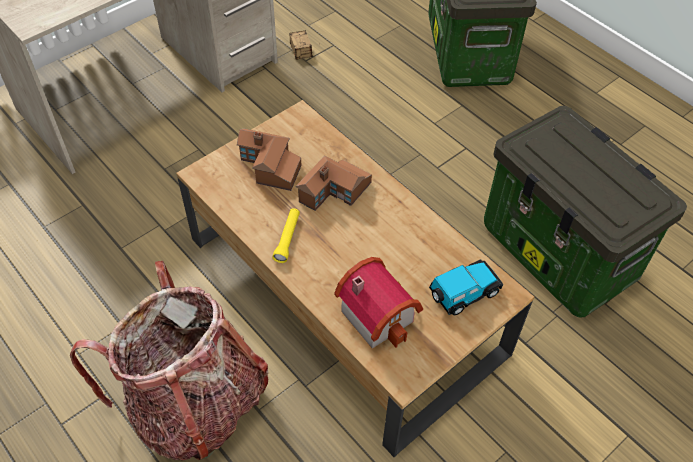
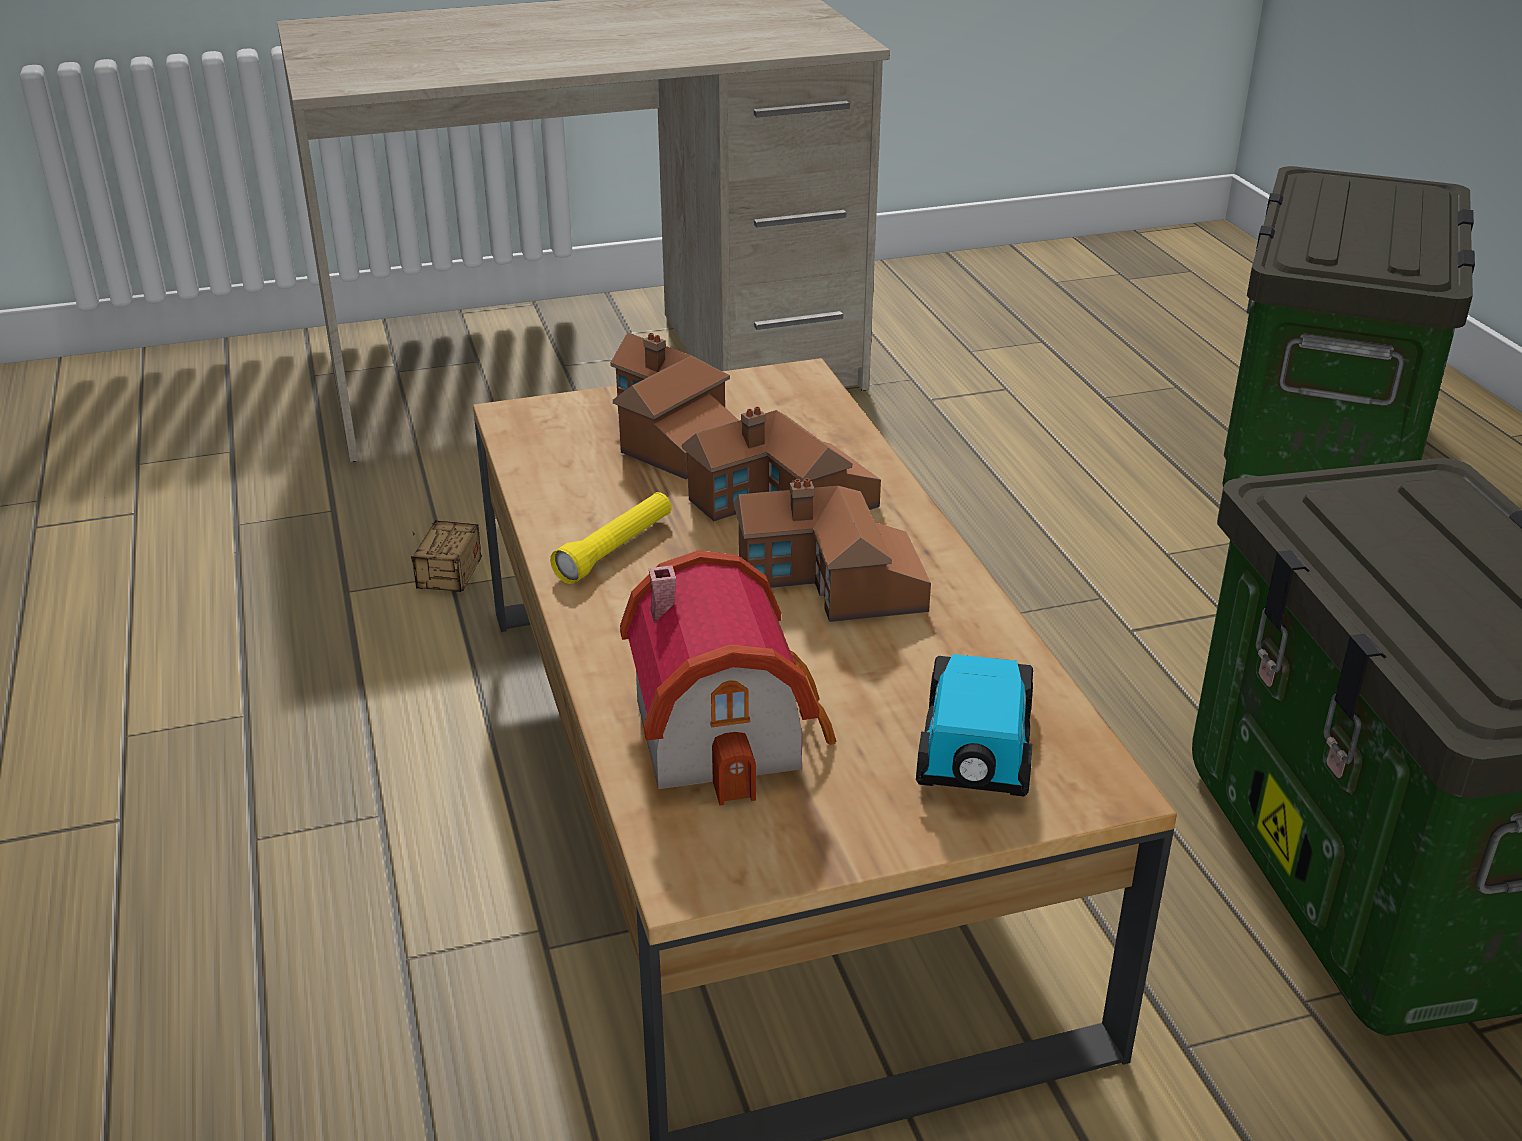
camera: 25 degrees right, 20 degrees down
(195, 403) = (277, 898): backpack -> none
(305, 62) = (928, 401): storage box -> storage box (435, 599)
(376, 230) = (831, 584): none -> toy house
(463, 293) = (975, 751): toy car -> toy car turned 75 degrees counterclockwise

